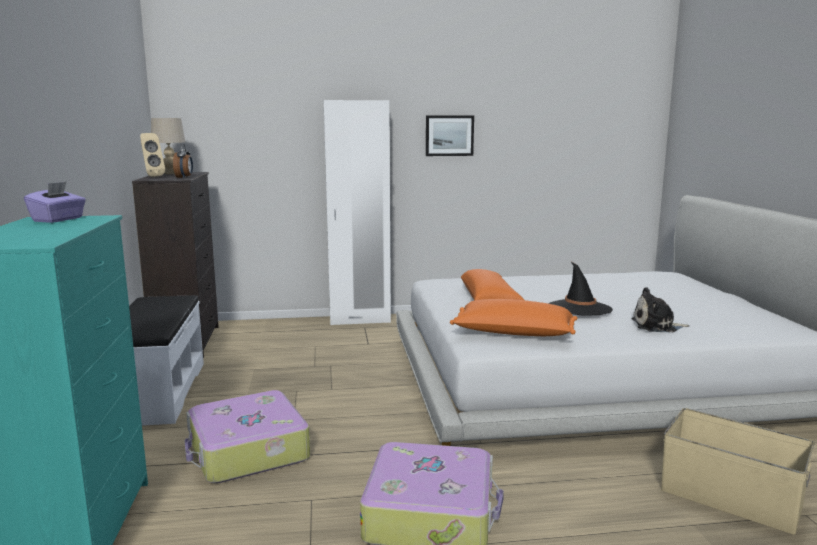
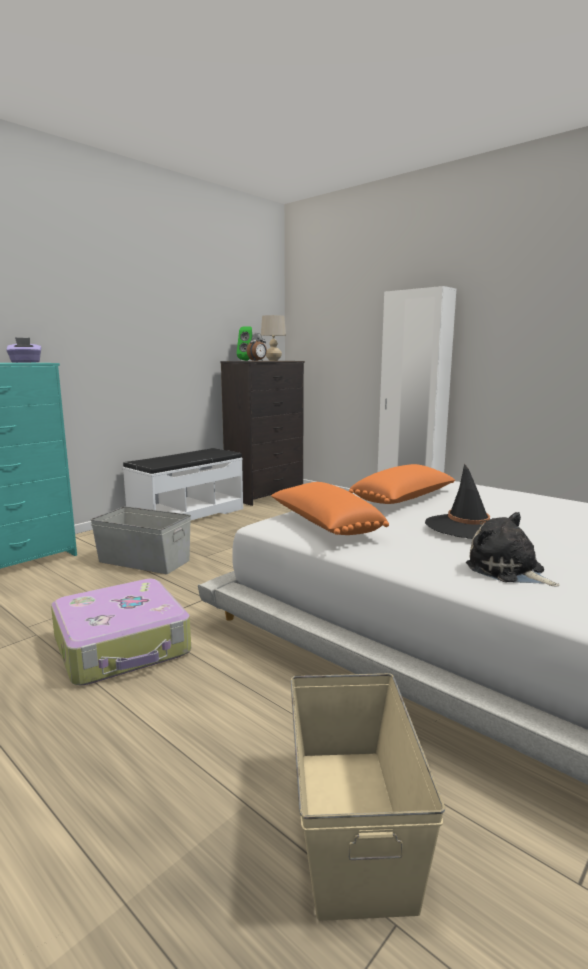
camera: 50 degrees right, 0 degrees up
(152, 177) = (246, 360): beige speaker -> green speaker
(247, 451) = (144, 561): suitcase -> grey storage box
(449, 135) = (526, 324): picture -> none

